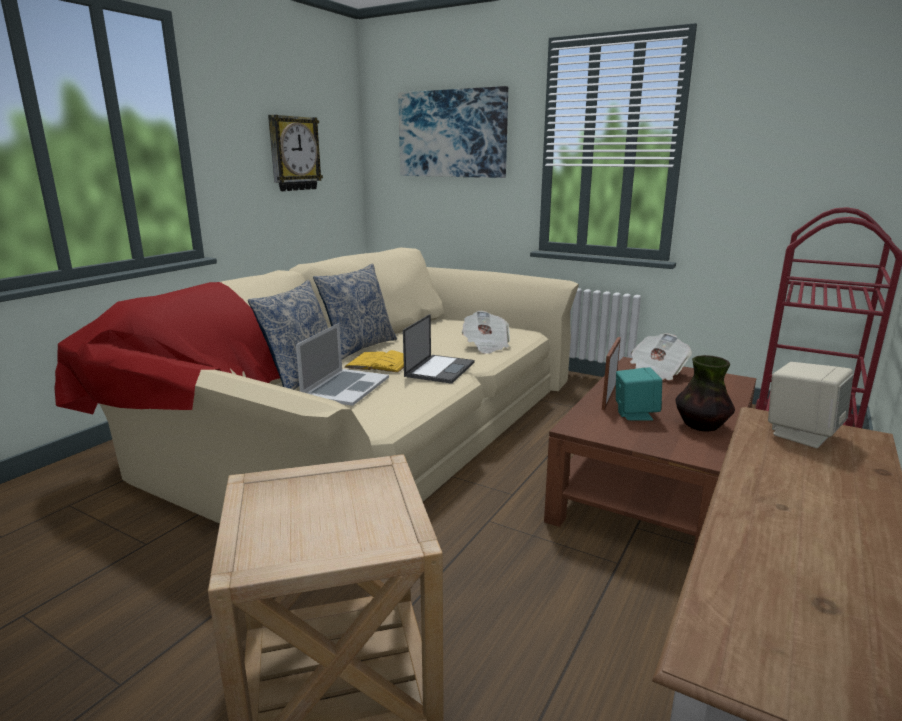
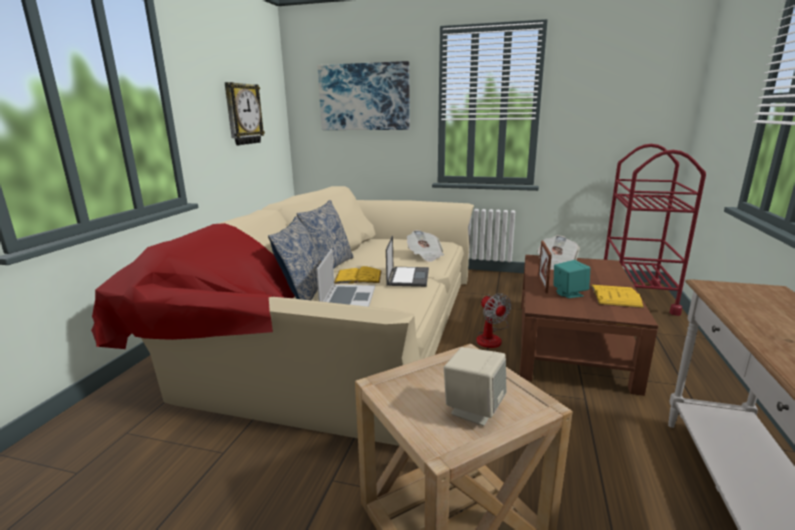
camera: 15 degrees left, 0 degrees up
(544, 463) = (491, 337): none -> fan
(701, 426) = (615, 296): vase -> yellow book
(801, 434) = (741, 292): beige speaker -> beige speaker (473, 409)

